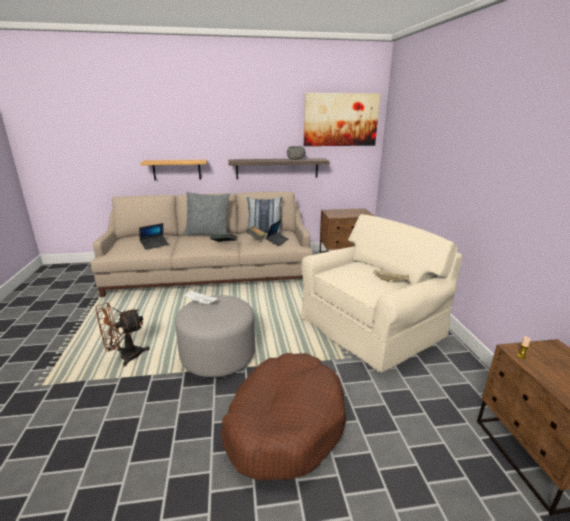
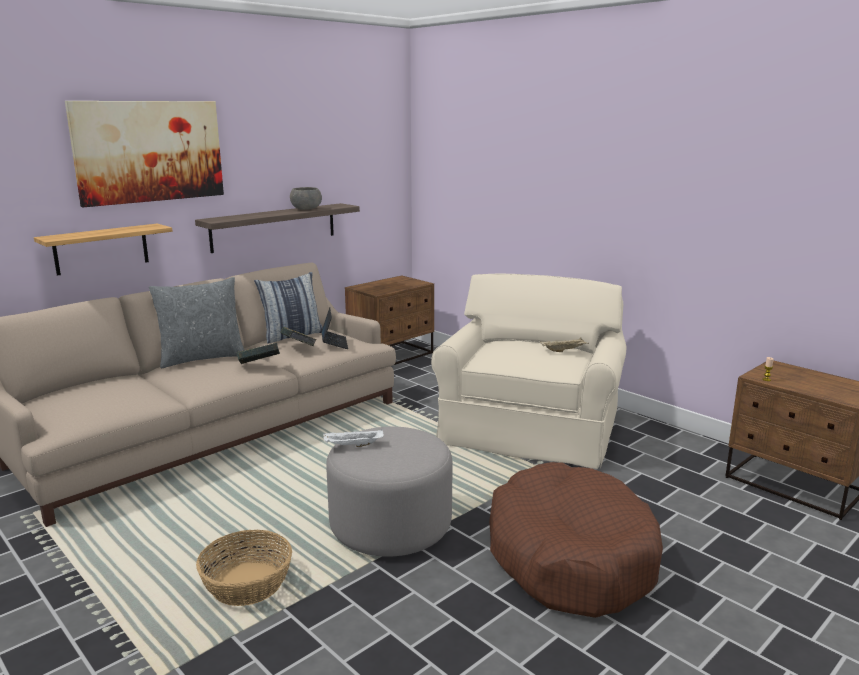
camera: 35 degrees left, 5 degrees down
(124, 357) = (248, 583): brown fan -> basket
(154, 245) = (132, 394): laptop -> none
(340, 120) = (357, 142): picture -> picture (149, 151)

